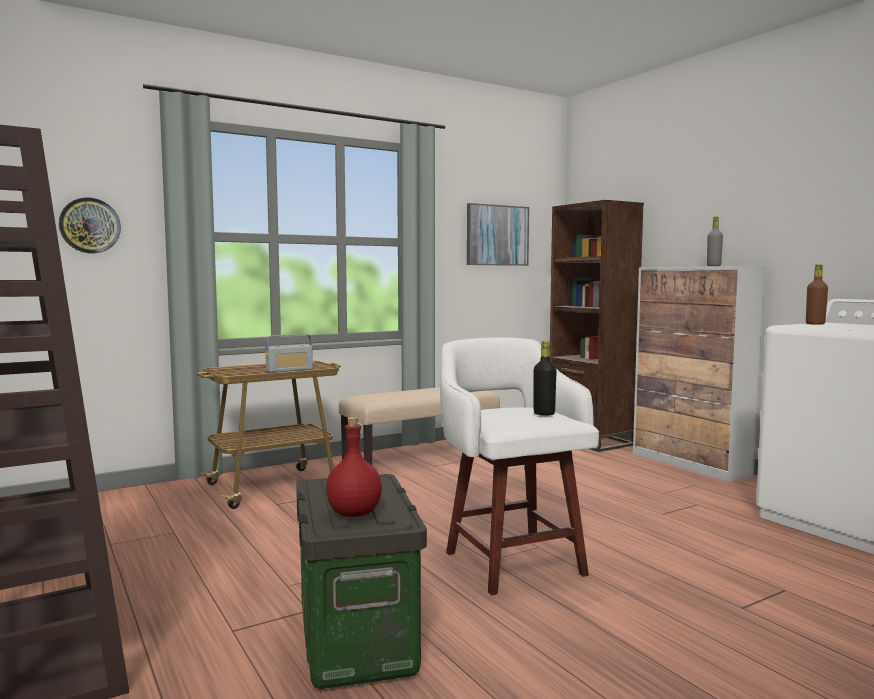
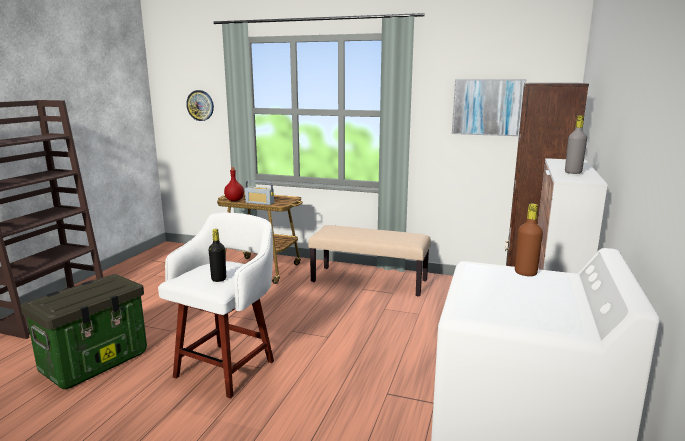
camera: 50 degrees right, 10 degrees up
(353, 513) = (58, 299): red bottle -> red bottle (234, 200)

